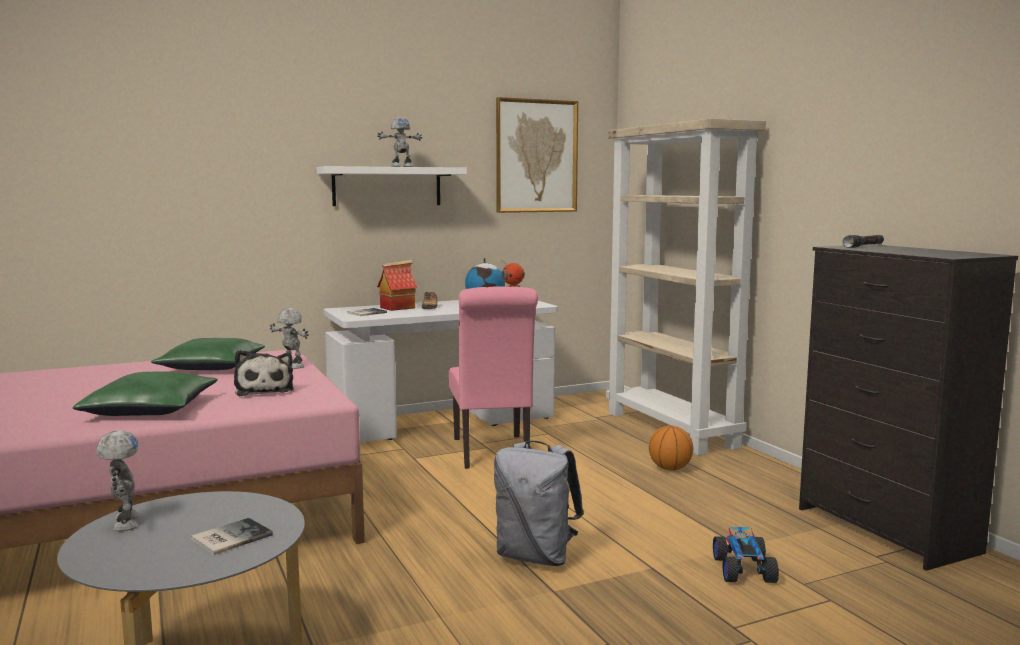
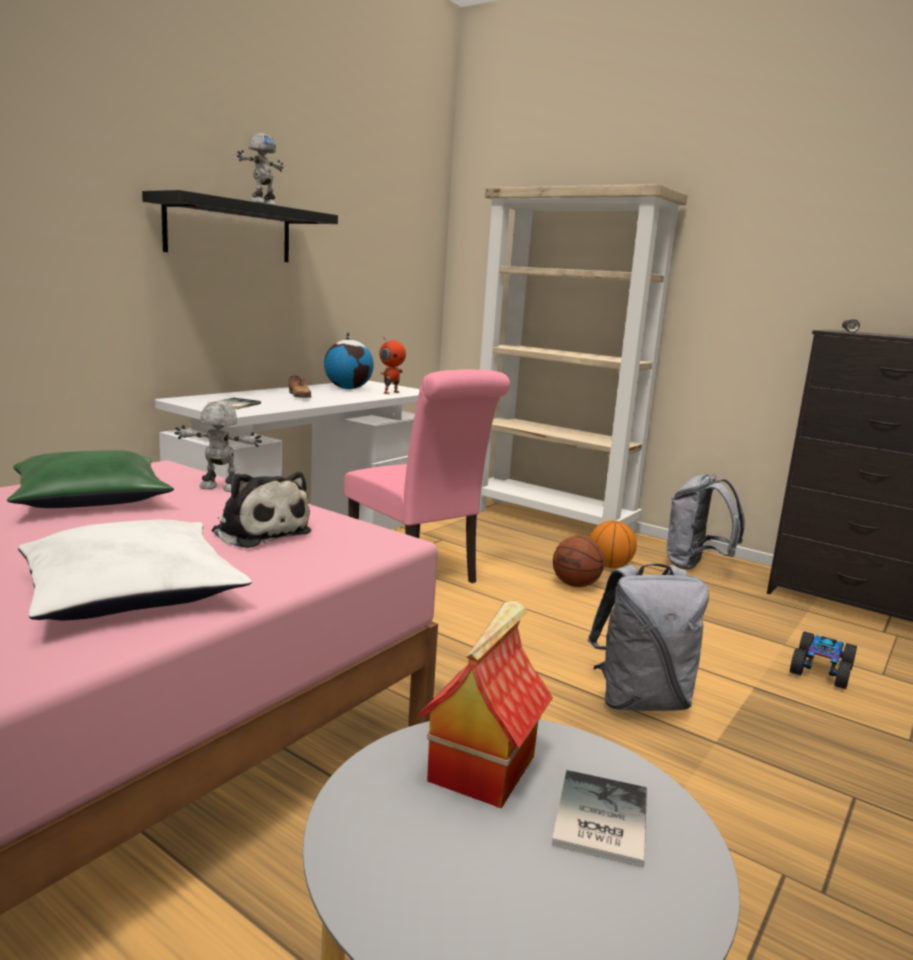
camera: 30 degrees left, 5 degrees up
(123, 523) = (372, 843): toy robot -> none
(151, 409) = (131, 591): green pillow -> white pillow
(387, 186) = (229, 231): white shelf -> black shelf
(398, 308) = (258, 397): toy house -> toy house (481, 766)
(536, 156) = (382, 211): picture -> none
(613, 478) = (576, 585): none -> basketball
(742, 570) = (822, 670): toy car -> toy car turned 120 degrees counterclockwise
(761, 479) = (695, 566): none -> grey backpack

